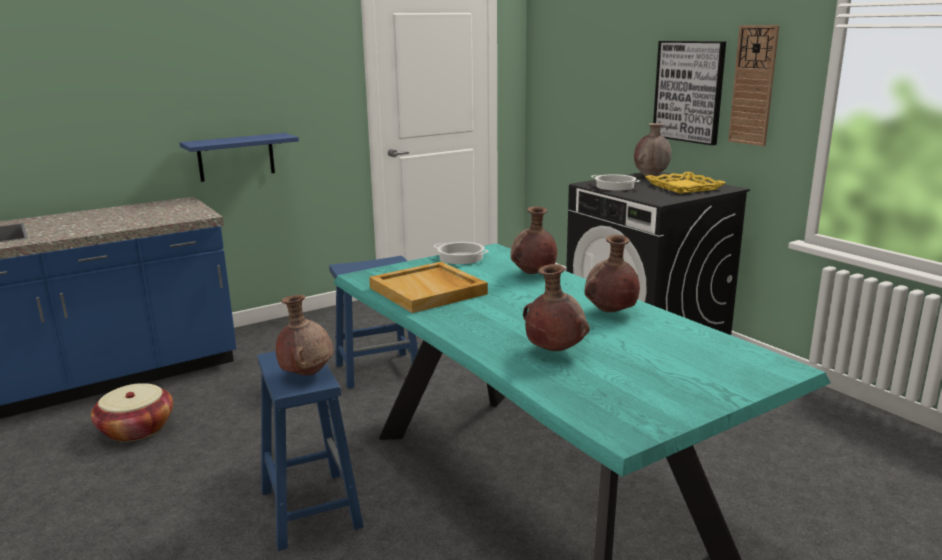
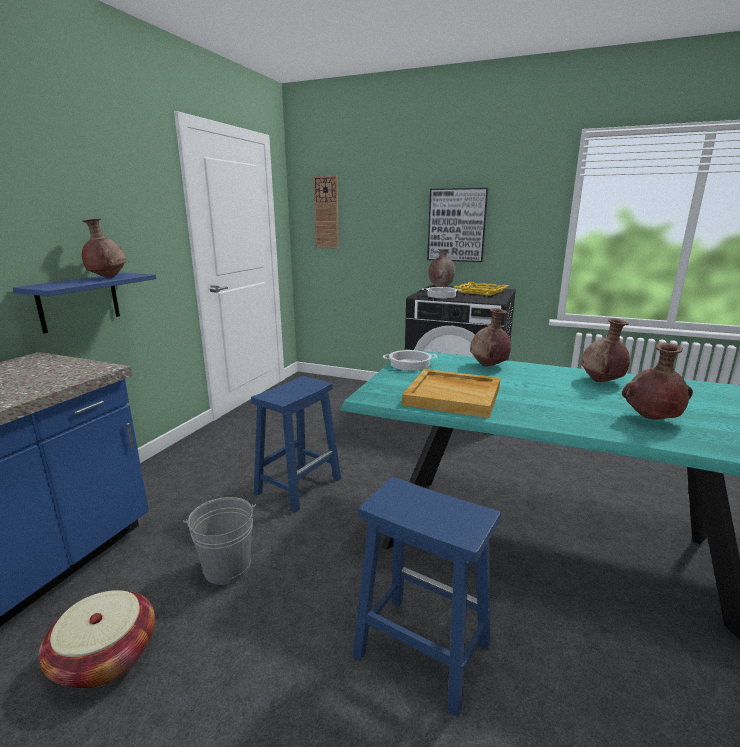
camera: 35 degrees left, 0 degrees up
(254, 408) = (227, 567): none -> grey bucket
(306, 374) = (448, 510): brown vase -> brown vase (107, 277)
(753, 85) = (512, 218): wall clock -> wall clock (326, 212)

